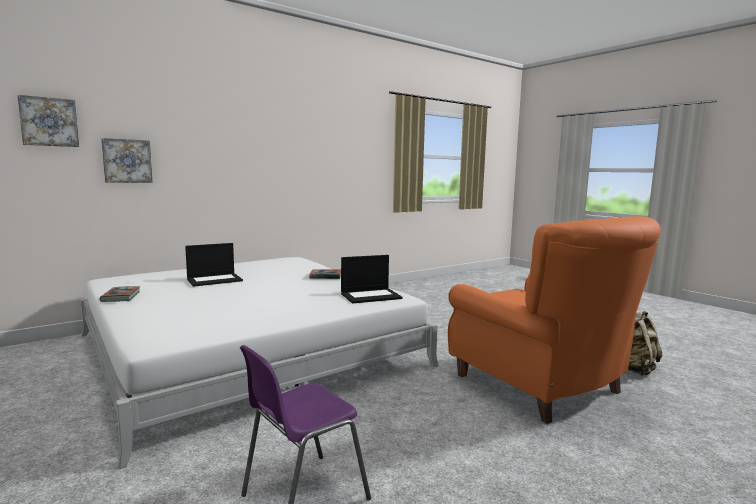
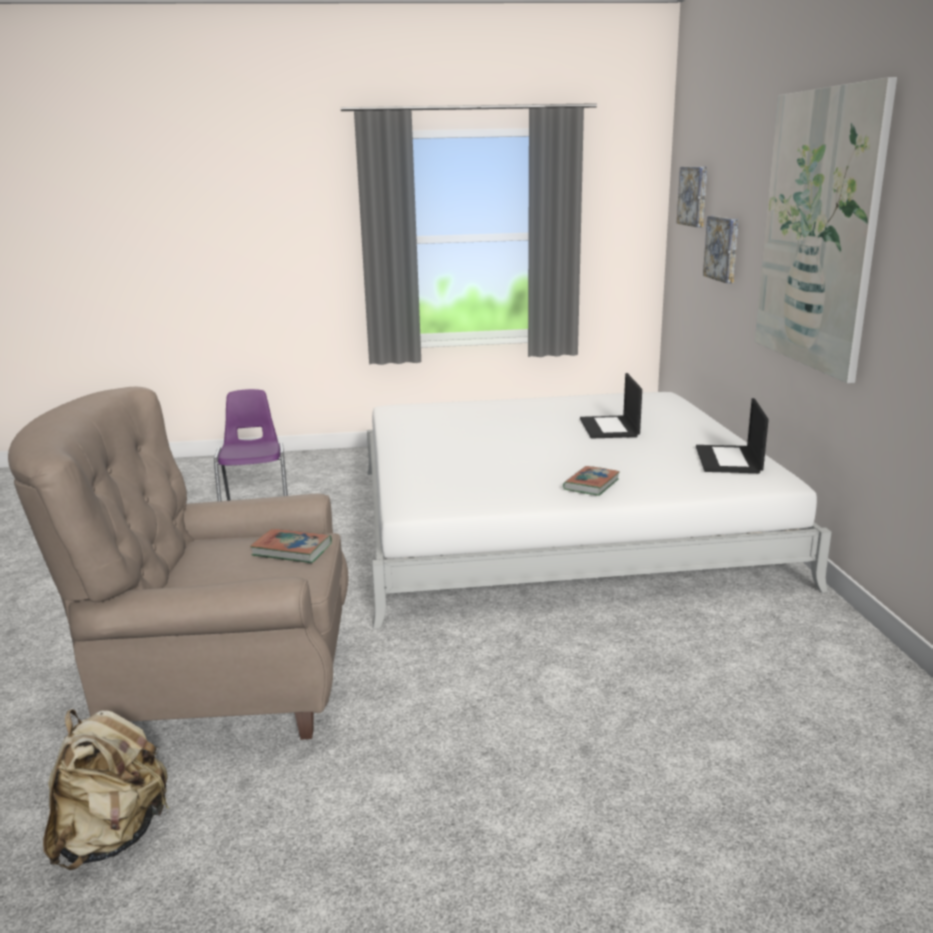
camera: 120 degrees right, 10 degrees up
(121, 297) = (562, 400): book -> book (292, 550)
(248, 145) = (818, 230): none -> picture
(371, 296) = (441, 491): laptop -> laptop (729, 460)
(542, 386) = (218, 685): orange armchair -> beige armchair

